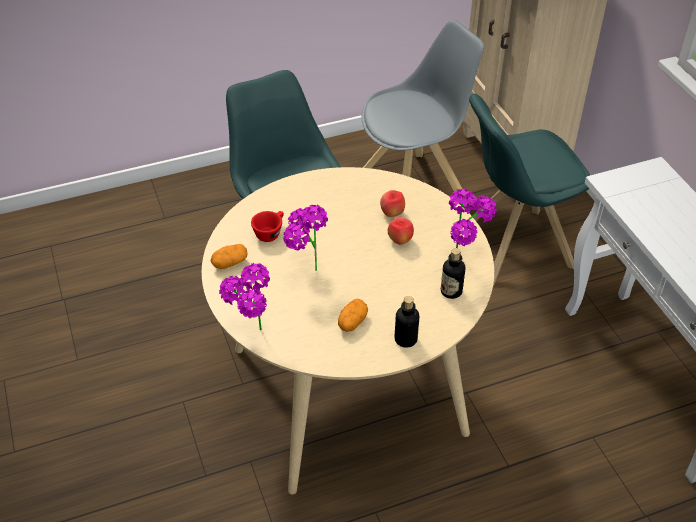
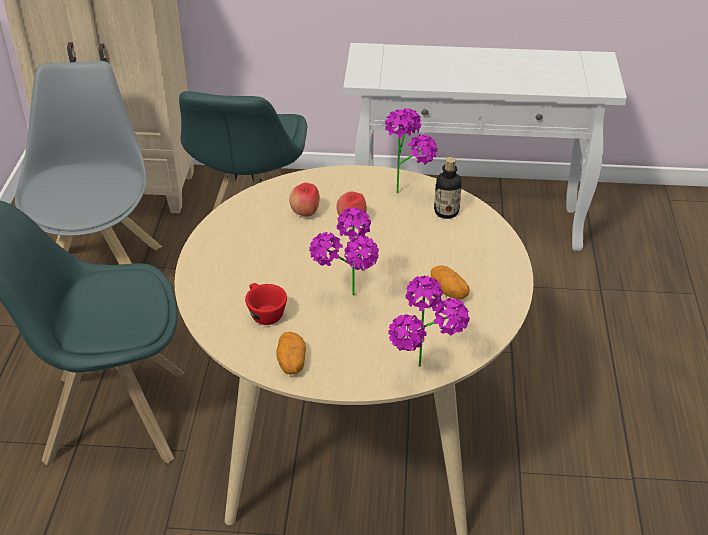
camera: 65 degrees left, 5 degrees down
(405, 339) = (494, 262): bottle -> none

